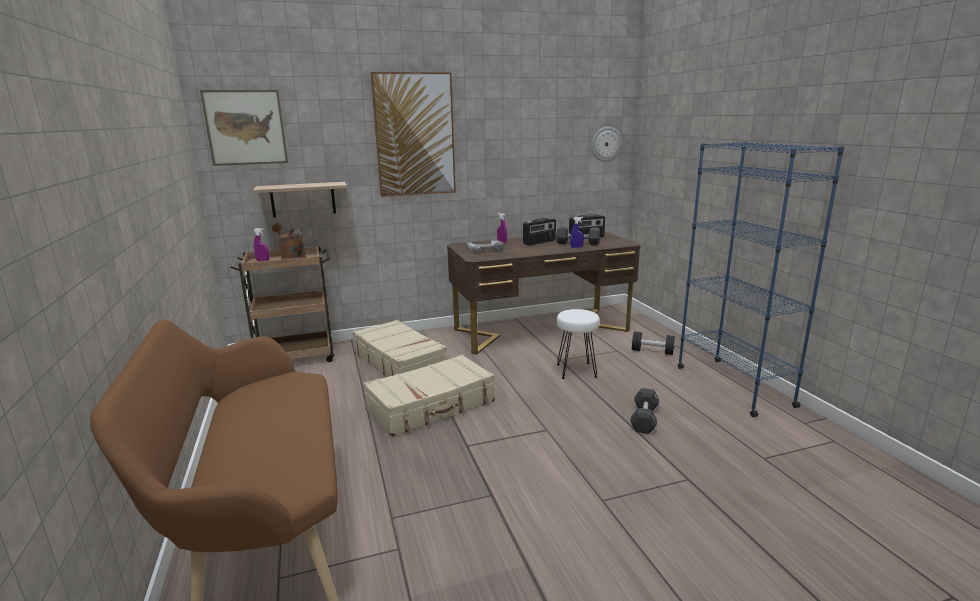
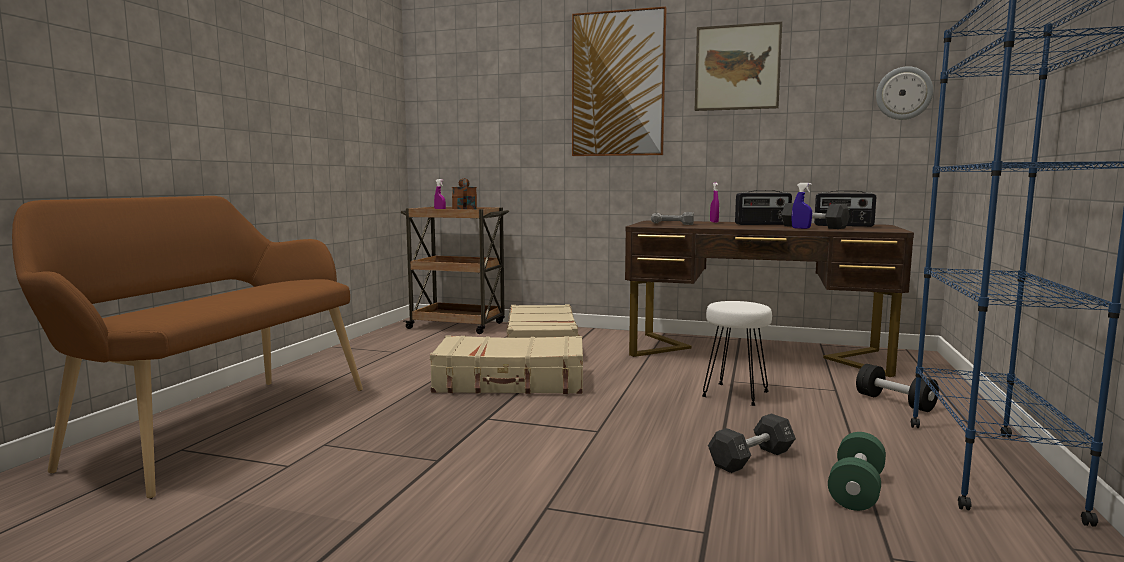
camera: 35 degrees right, 10 degrees down
(245, 127) = (449, 80): picture -> picture (737, 67)
(303, 199) = (493, 156): shelf -> none
(707, 422) = (856, 490): none -> green dumbbell

